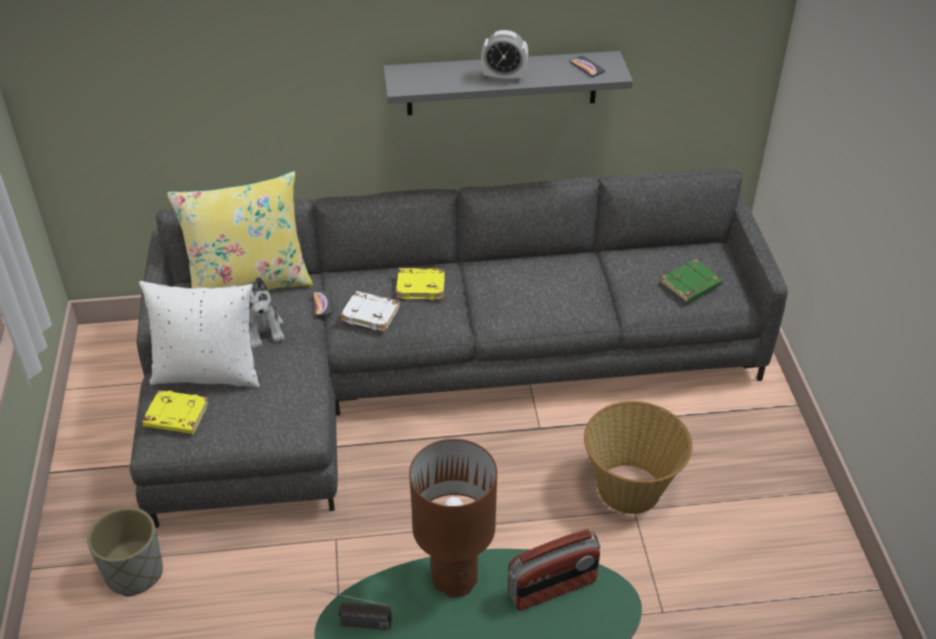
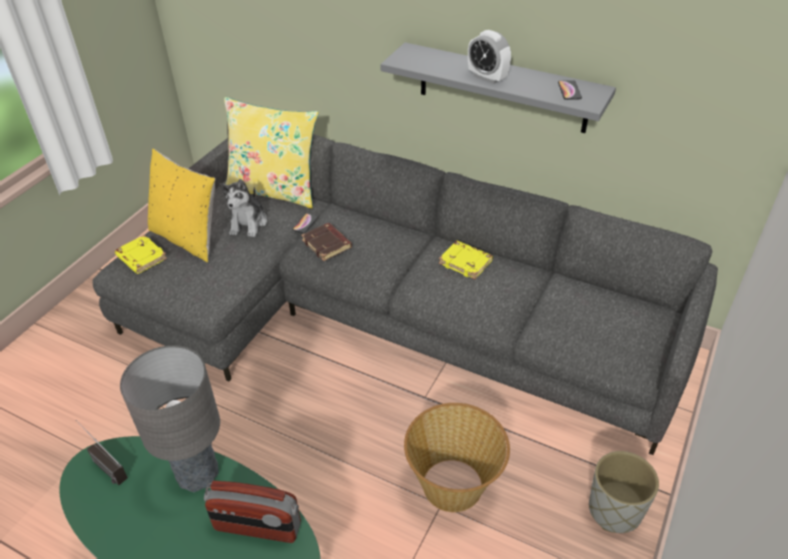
camera: 35 degrees right, 0 degrees up
(135, 573) = (81, 357): grey planter -> grey planter (615, 510)
(208, 372) = (188, 238): white pillow -> yellow pillow
(371, 314) = (327, 244): white book -> brown book
(421, 286) = (382, 240): yellow book -> yellow book (466, 262)
(455, 579) = (197, 474): brown table lamp -> grey table lamp
(691, 285) = (605, 333): green book -> none

